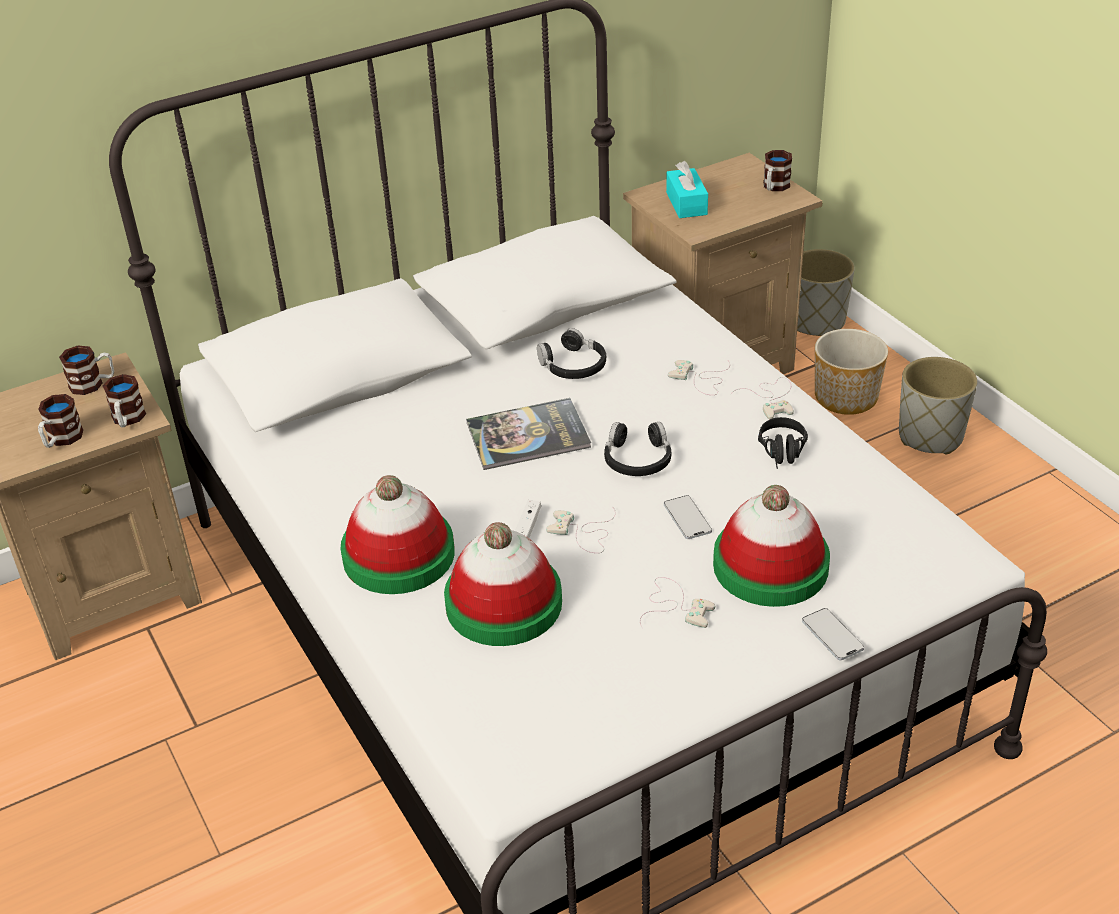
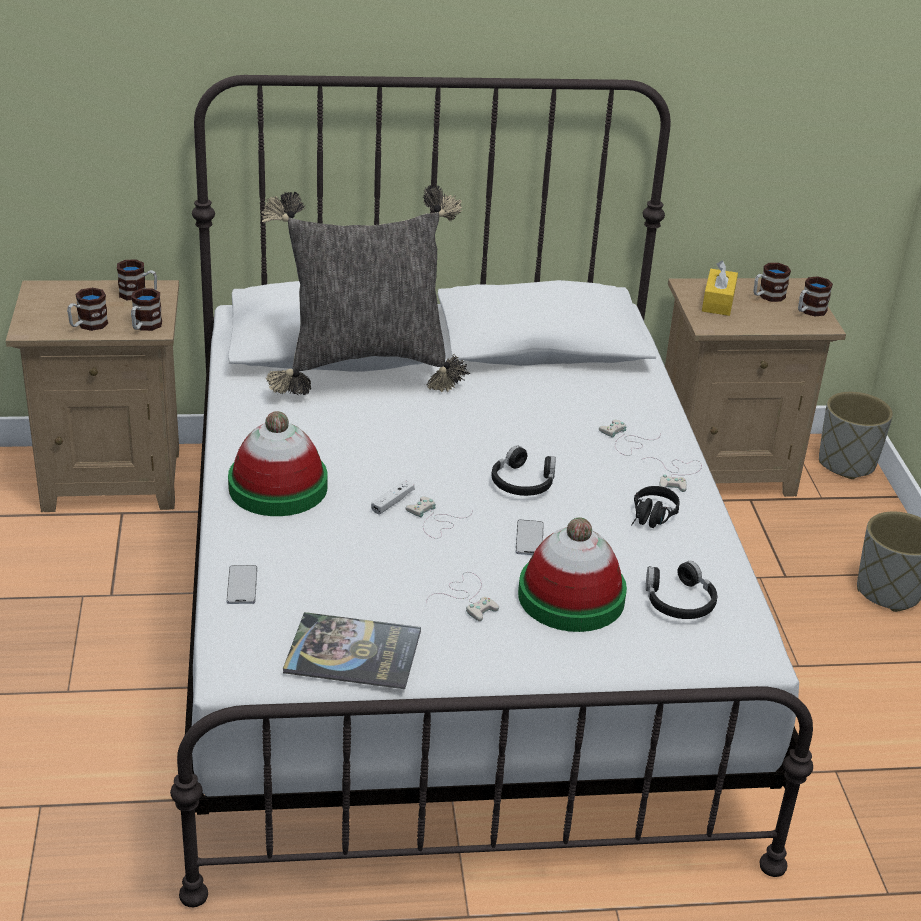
camera: 20 degrees right, 5 degrees down
(399, 399) = (364, 378): none -> pillow
(503, 603) = (332, 548): hat -> none
(528, 435) = (446, 436): book -> book (353, 652)
(573, 365) = (525, 397): black headphones -> black headphones (679, 601)
(686, 203) = (718, 302): turquoise tissue box -> yellow tissue box
(726, 184) = (767, 296): none -> mug
(832, 635) = (580, 664): phone -> phone (242, 586)
(846, 397) = (829, 533): planter -> none

